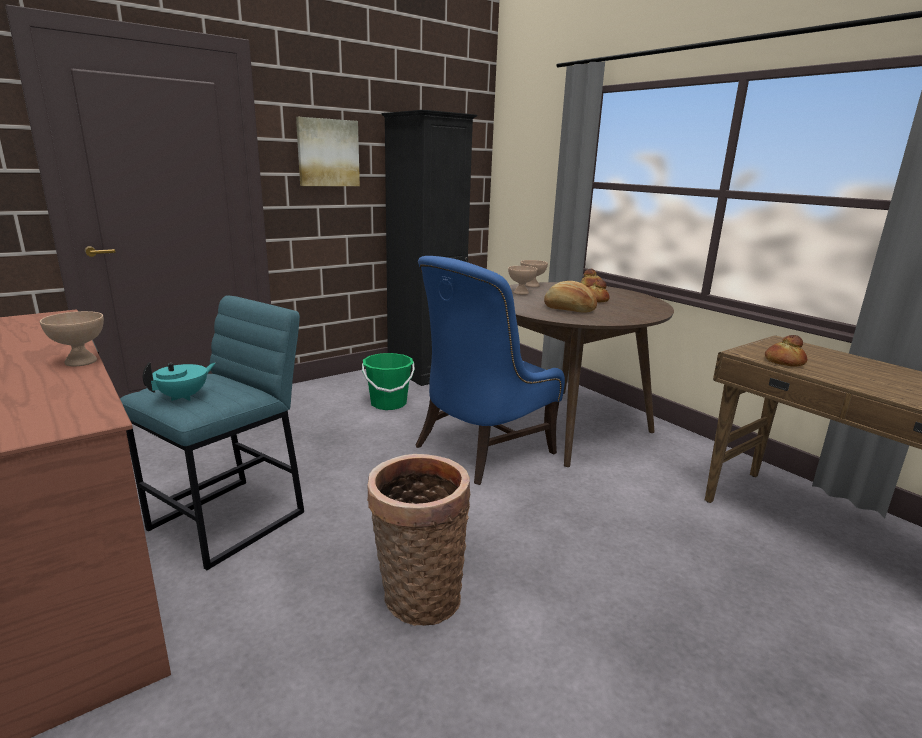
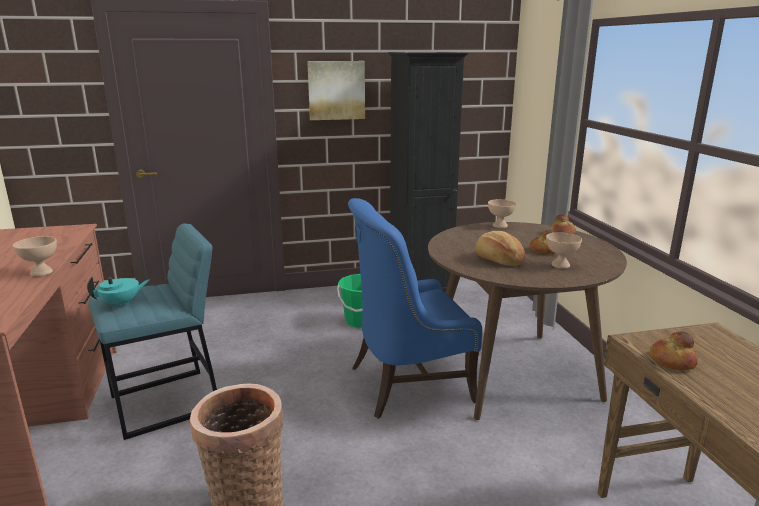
camera: 25 degrees right, 0 degrees up
(520, 293) = (475, 234): beige bowl -> beige bowl (560, 265)

